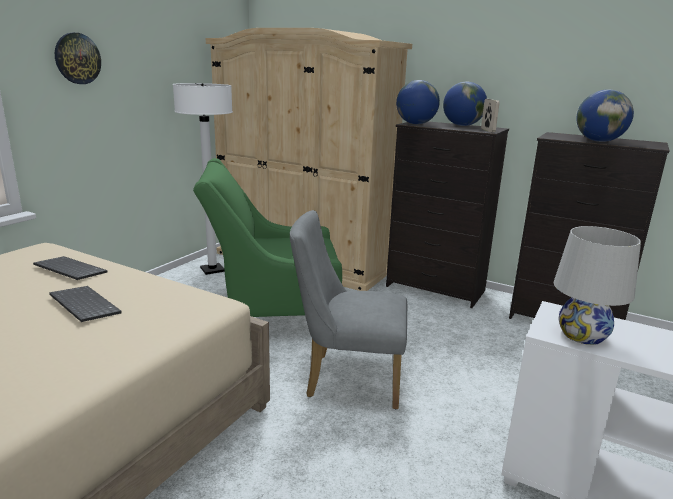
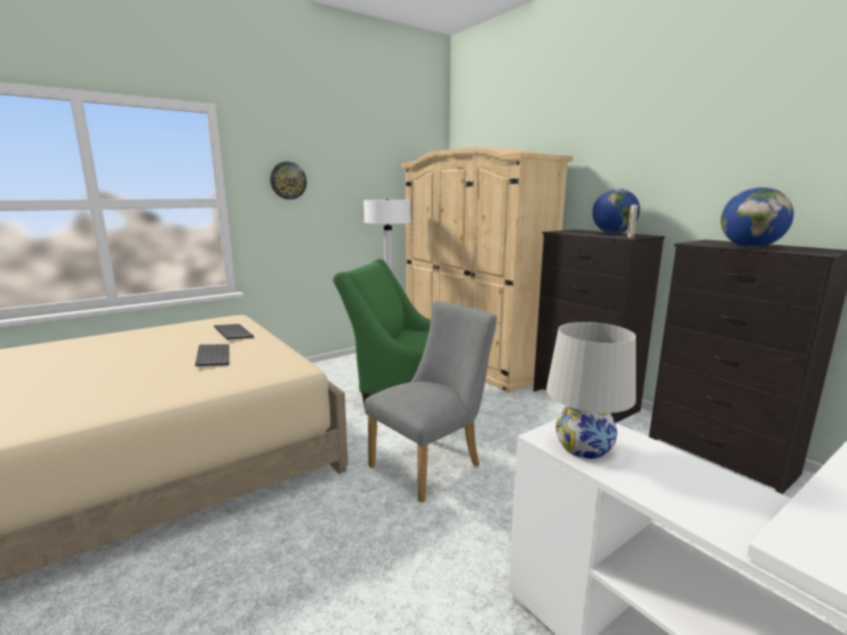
camera: 25 degrees right, 5 degrees down
(346, 379) = (431, 464): grey chair -> grey chair turned 105 degrees clockwise
(416, 124) = (564, 231): globe -> none

